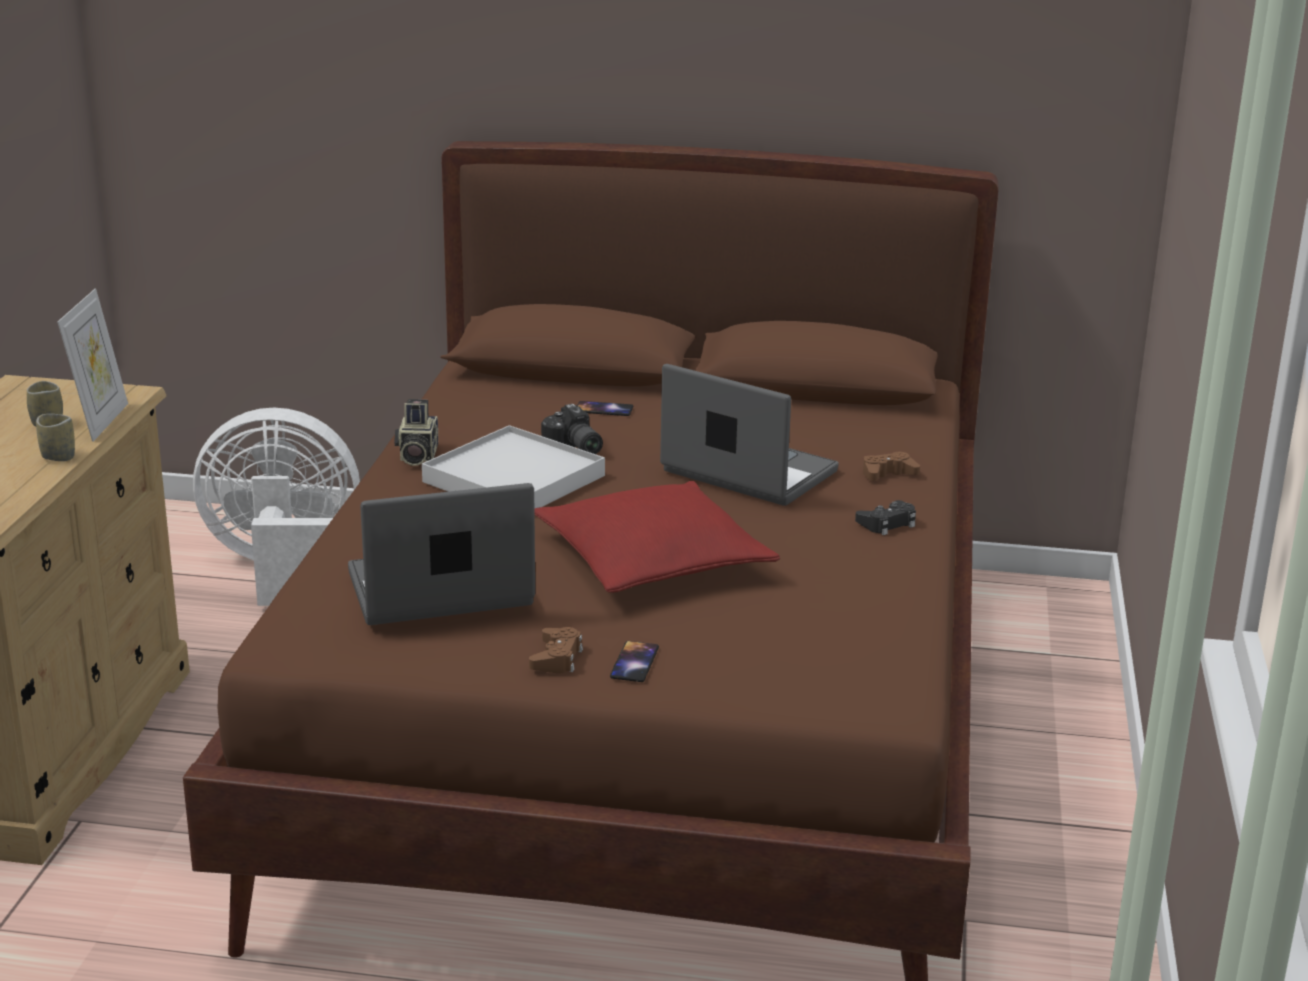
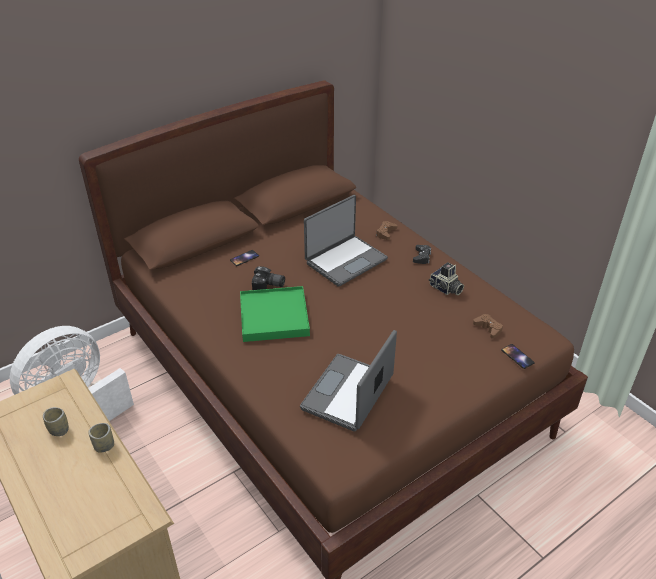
camera: 45 degrees left, 15 degrees up
(100, 421) = (84, 410): picture frame -> none
(416, 456) = (215, 329): camera -> camera (445, 289)
(514, 479) = (274, 316): white tray -> green tray
(557, 658) = (432, 395): brown game controller -> brown game controller (488, 328)
(634, 662) = (456, 377): phone -> phone (517, 356)
(652, 560) = (383, 324): red pillow -> none
(747, 473) = (345, 260): laptop -> laptop turned 150 degrees clockwise

